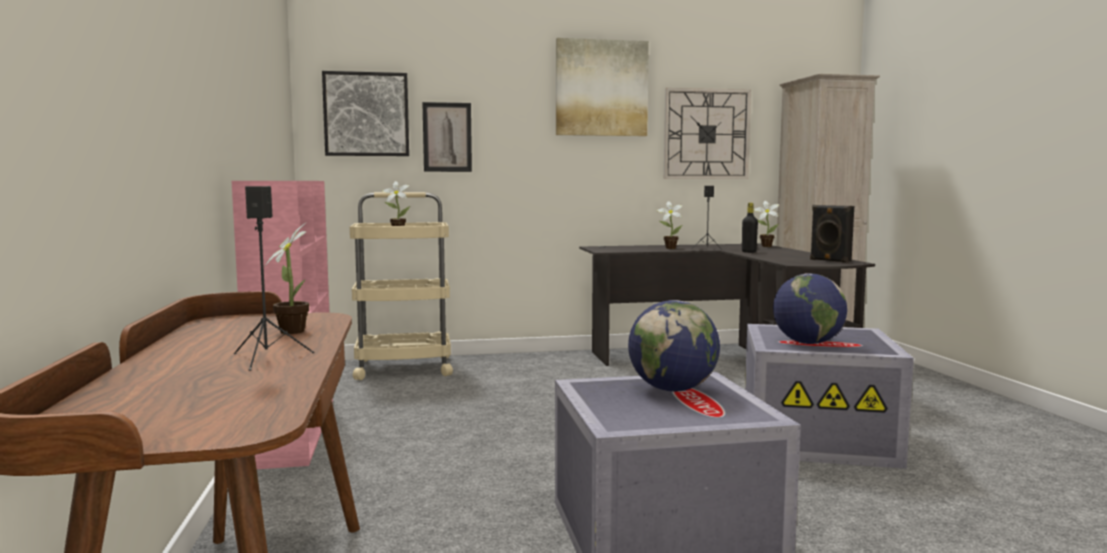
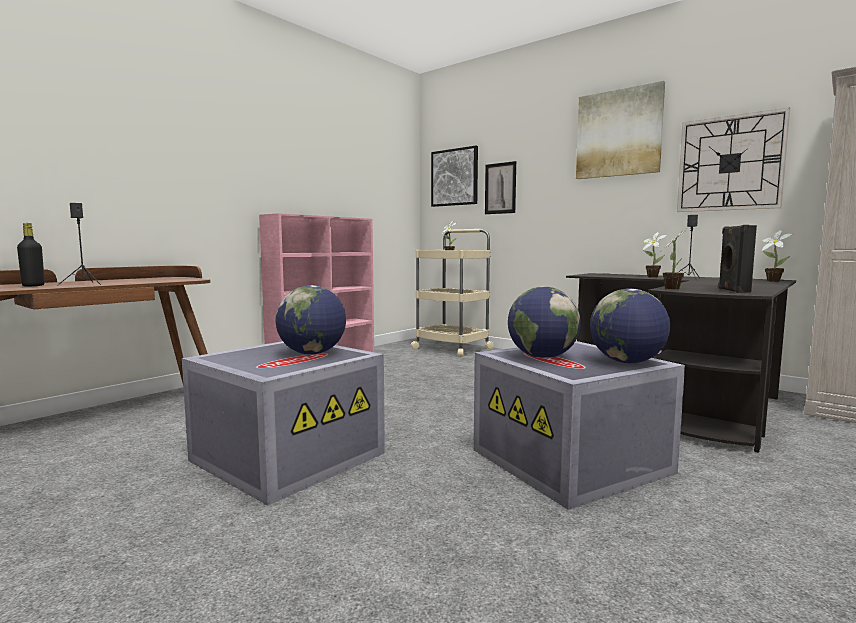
camera: 50 degrees right, 0 degrees up
(293, 330) = (153, 281): potted plant -> potted plant (672, 288)
(749, 252) = (706, 282): black bottle -> black bottle (33, 285)
(855, 334) = (627, 362): none -> globe

